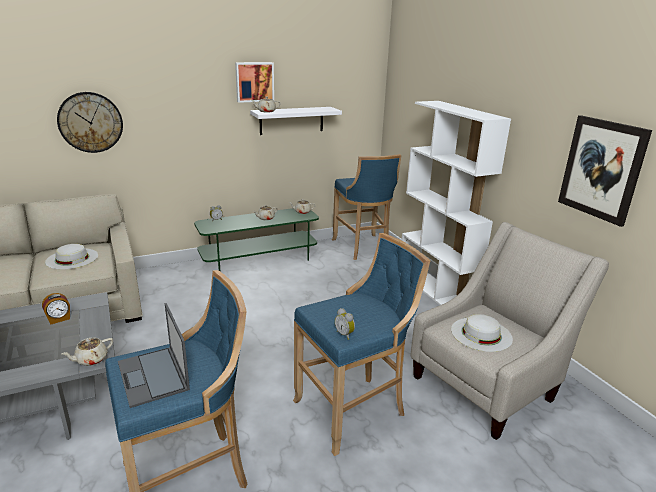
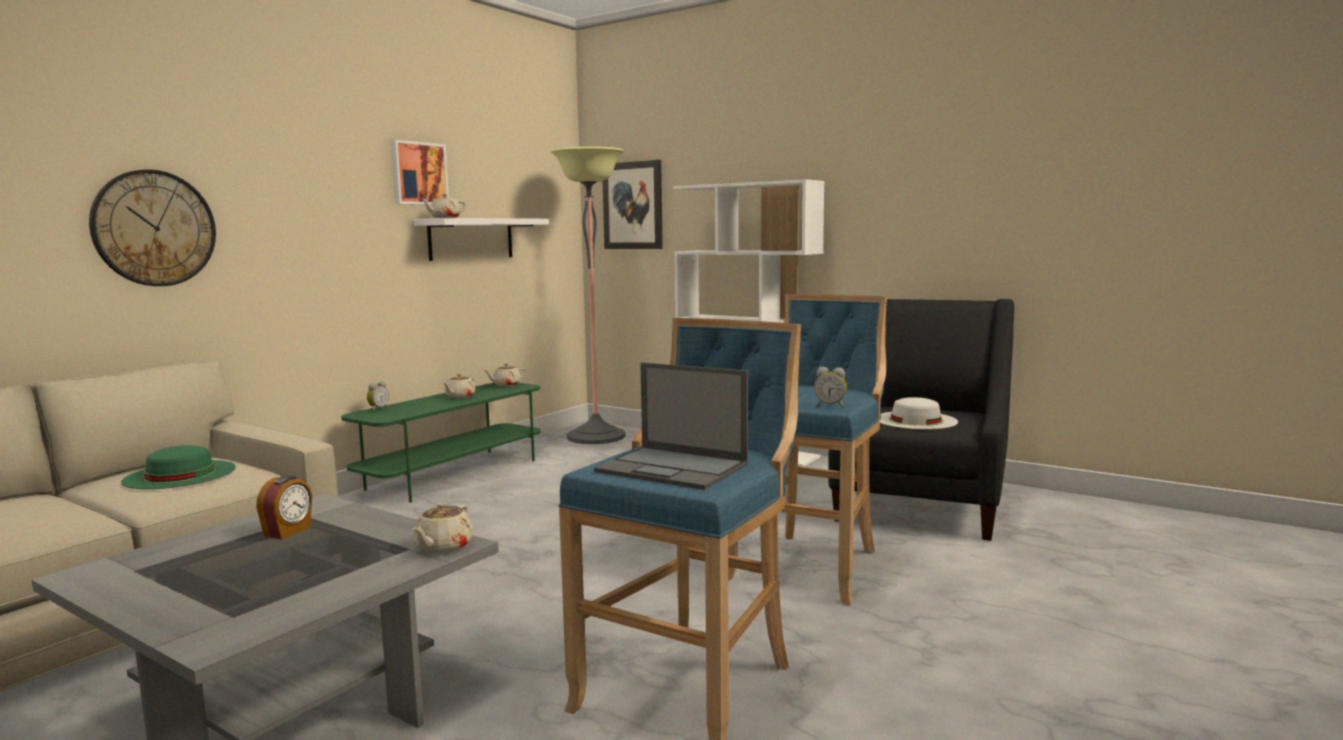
camera: 30 degrees left, 15 degrees down
(72, 258) = (180, 474): white hat -> green hat
(363, 248) = (596, 436): blue stool -> floor lamp
(488, 384) = (921, 505): beige armchair -> black armchair
(601, 169) = (963, 208): picture -> picture (633, 205)

